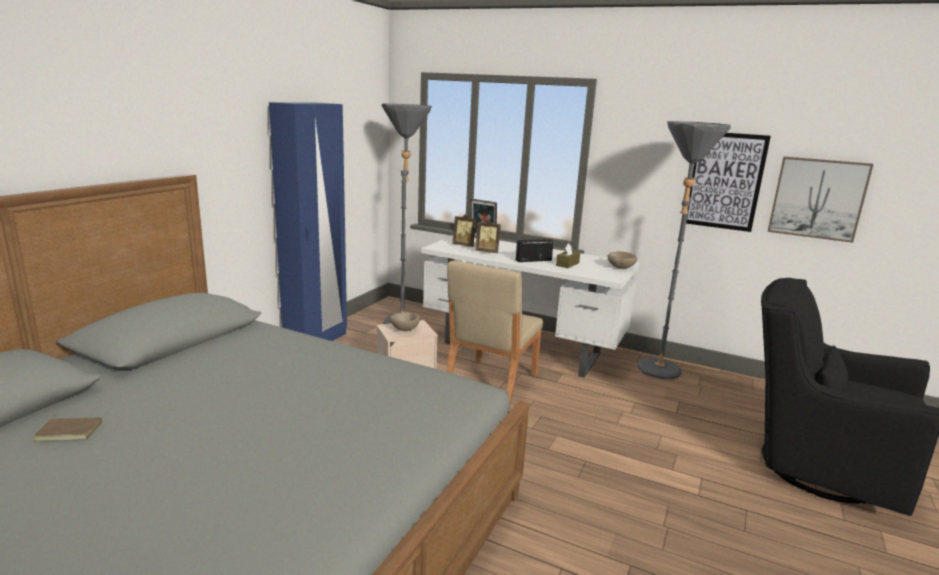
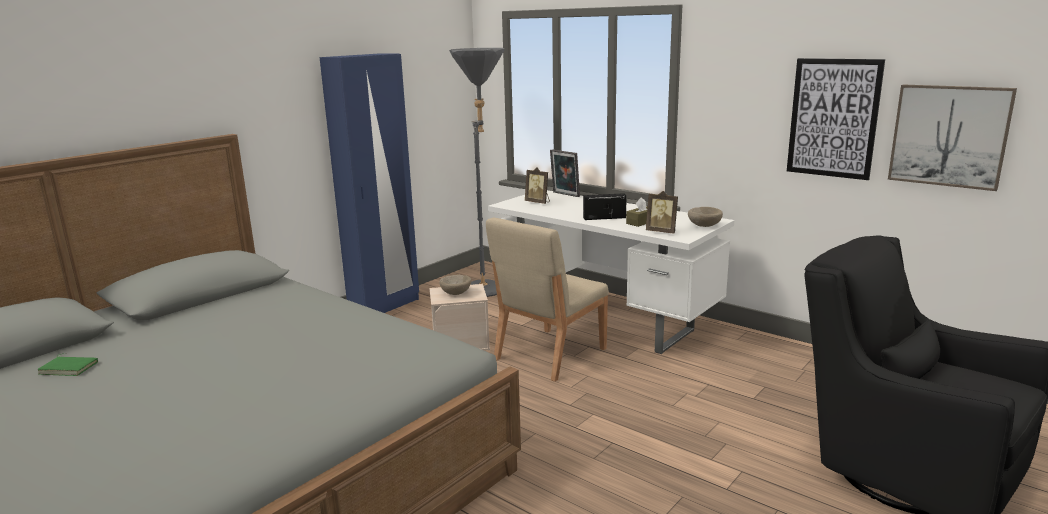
camera: 15 degrees right, 0 degrees up
(70, 431) = (70, 368): brown book -> green book
(487, 252) = (558, 209): picture frame -> picture frame (662, 231)
(657, 373) = (755, 354): grey floor lamp -> none

